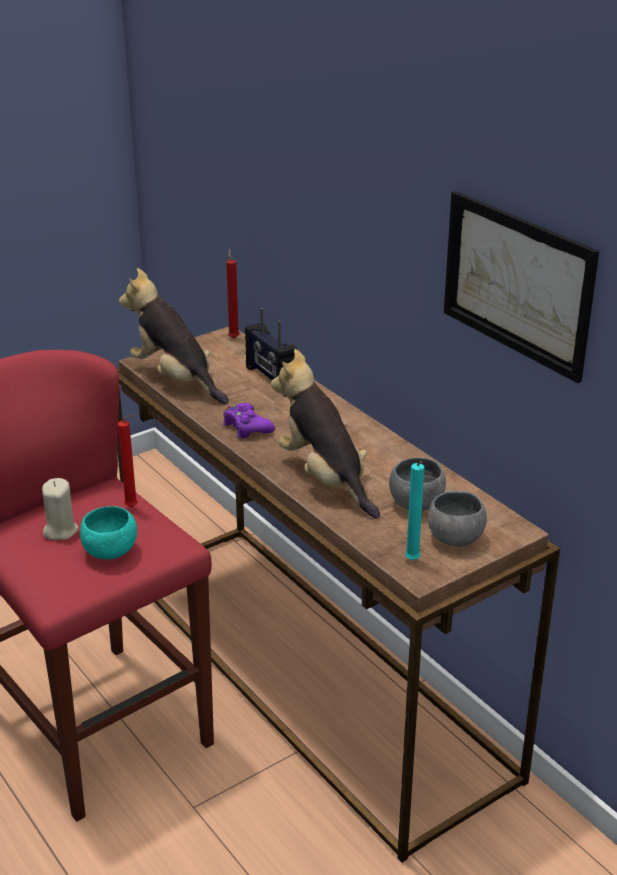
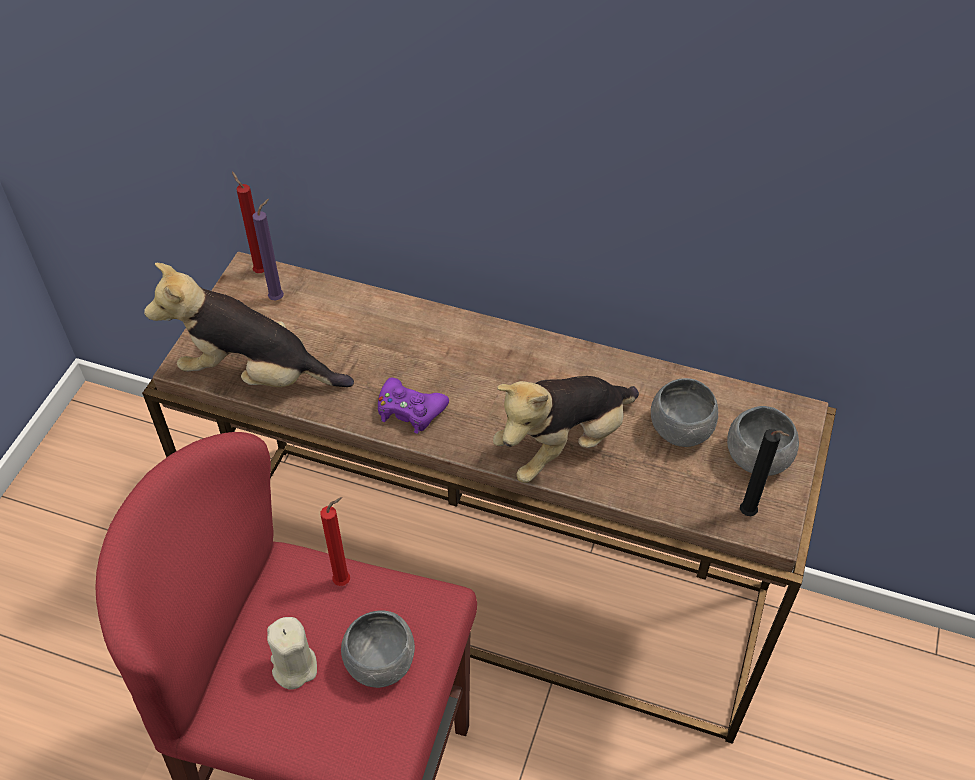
camera: 35 degrees left, 20 degrees up
(110, 551) = (380, 662): turquoise bowl -> grey bowl
(230, 352) = (279, 298): none -> purple candle
(270, 378) = (363, 318): radio -> none
(325, 479) = (563, 444): plush toy -> plush toy turned 60 degrees counterclockwise
(412, 561) = (749, 515): turquoise candle -> black candle
(517, 283) = (773, 161): picture -> none

